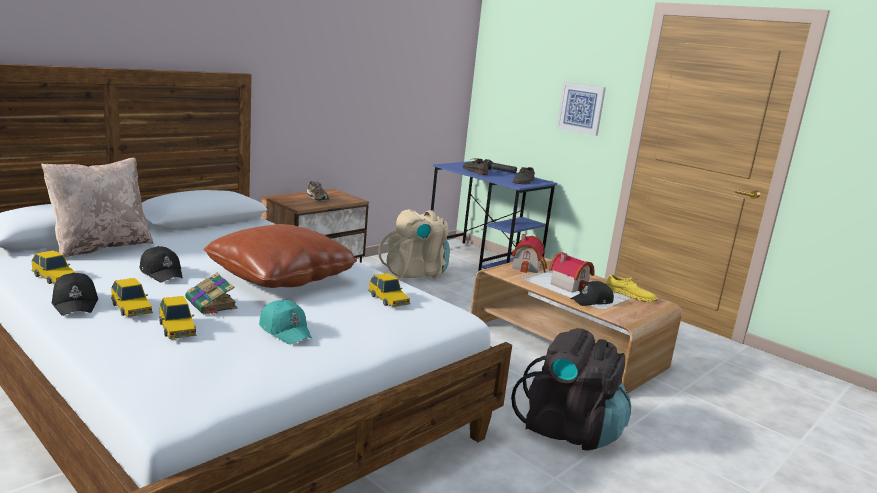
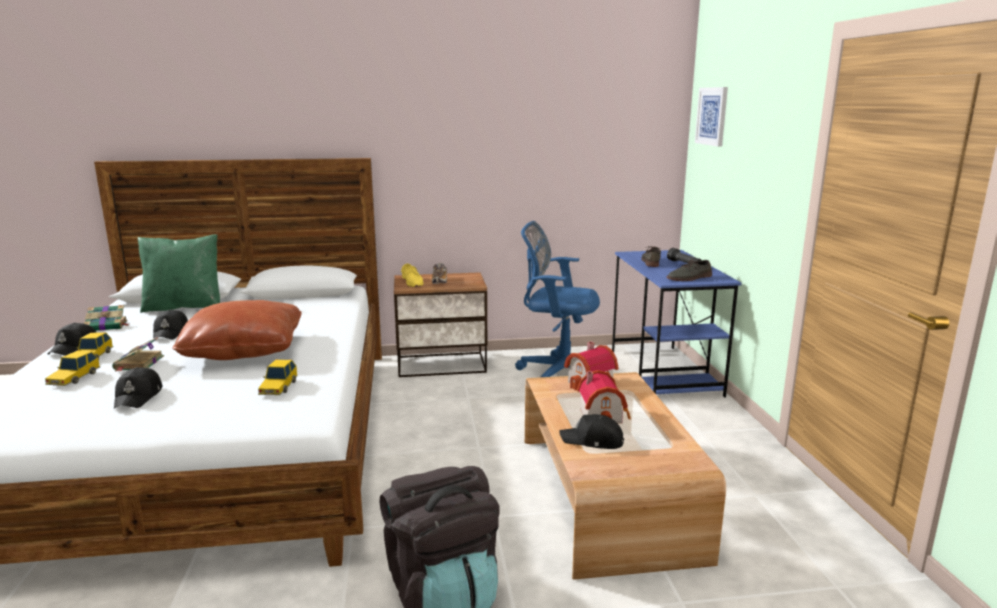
camera: 40 degrees right, 0 degrees up
(55, 277) = (107, 326): toy car -> book
(101, 247) = (184, 306): beige pillow -> green pillow
(286, 330) = (139, 396): turquoise cap -> black cap
(415, 273) = (559, 373): beige backpack -> blue office chair
(581, 108) = (765, 182): picture -> picture (712, 116)
(629, 295) = (667, 444): yellow shoe -> yellow shoe (412, 282)

